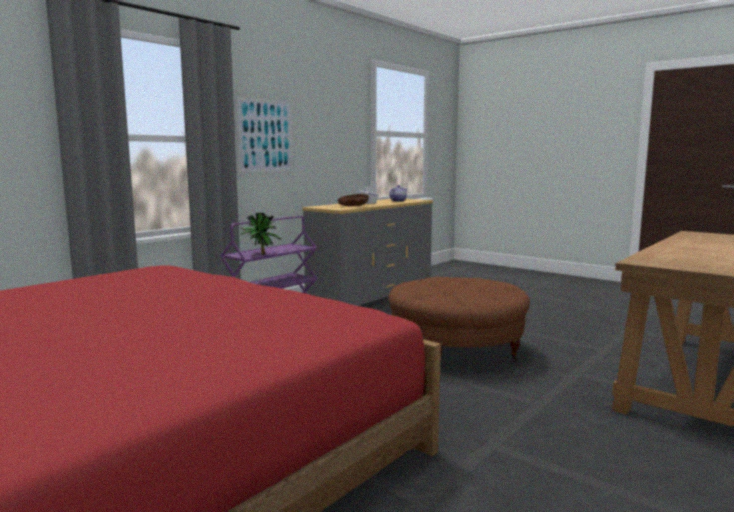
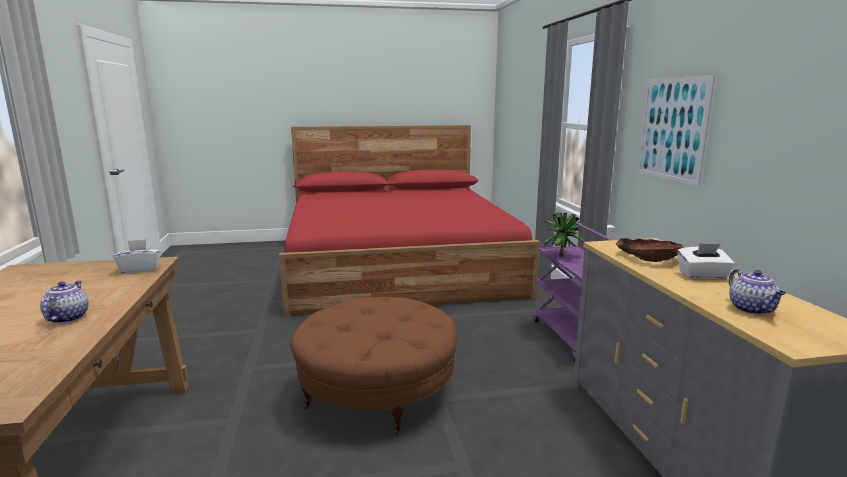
camera: 130 degrees right, 5 degrees up
(655, 259) = (140, 269): none -> white tissue box
(695, 246) = (67, 318): none -> teapot

